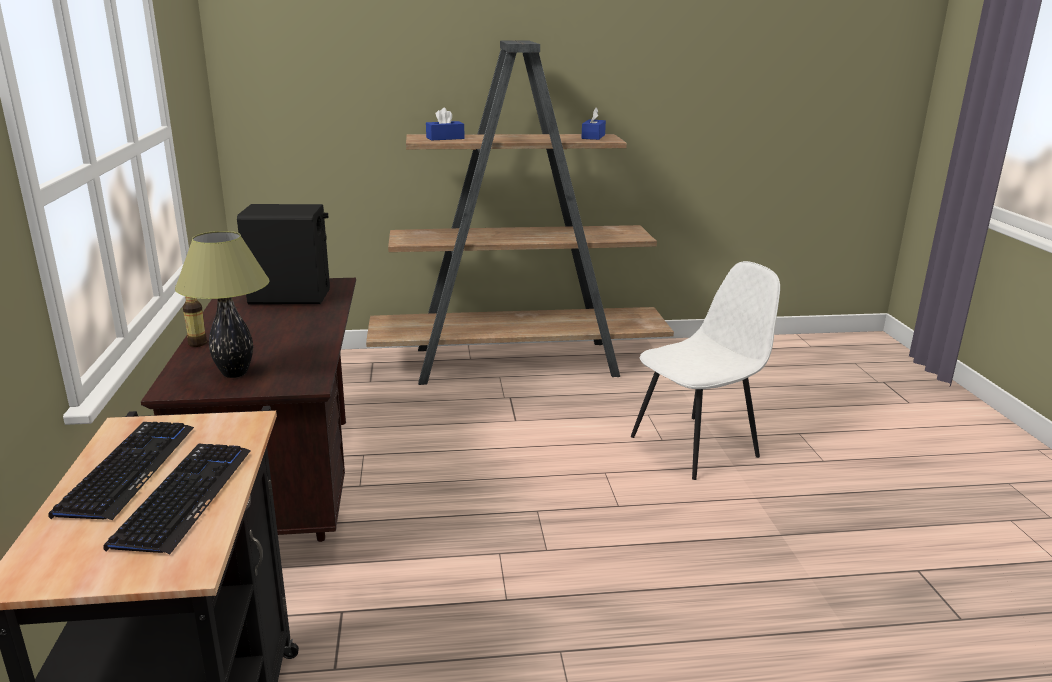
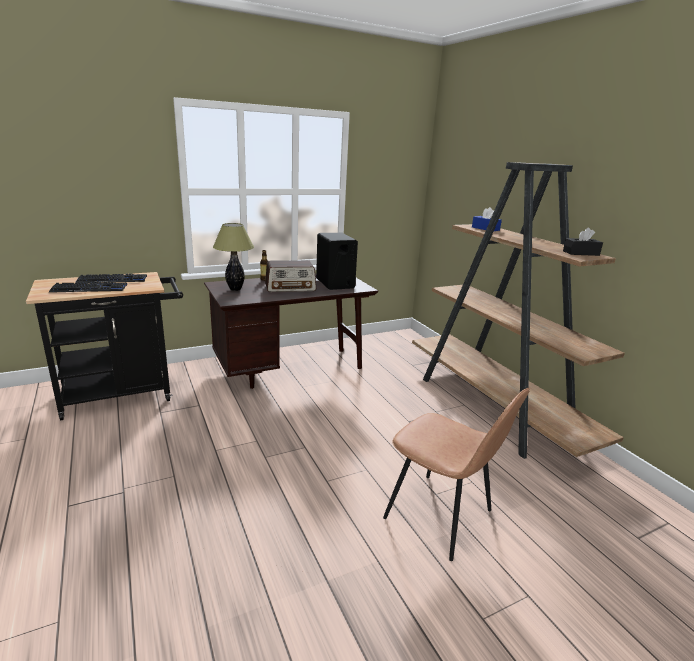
camera: 70 degrees right, 0 degrees up
(277, 329) = (290, 287): none -> radio
(593, 137) = (581, 253): blue tissue box -> black tissue box
(696, 446) = (440, 516): white chair -> brown chair

